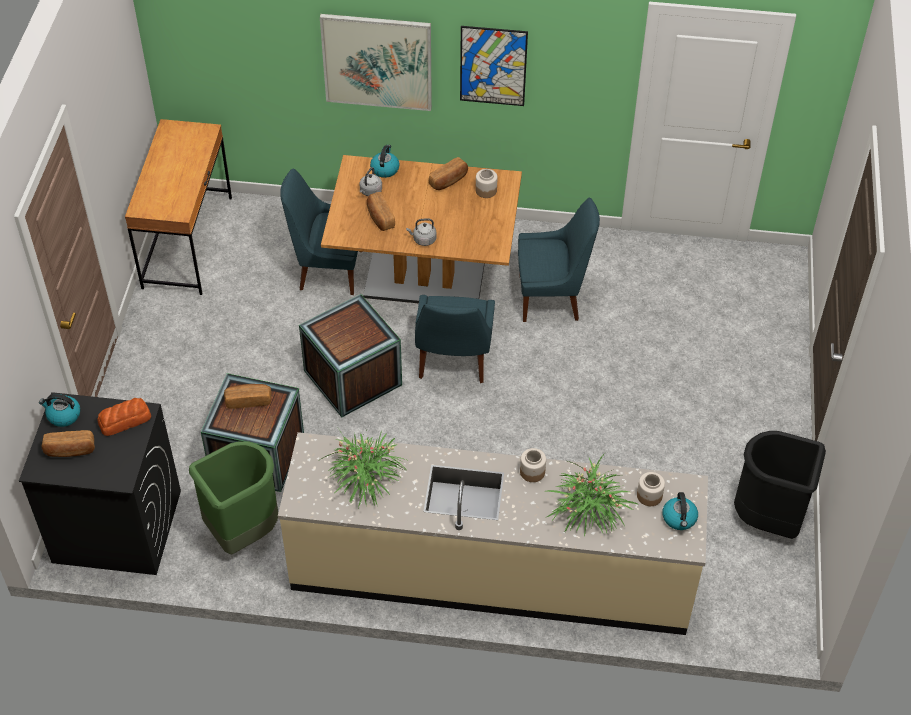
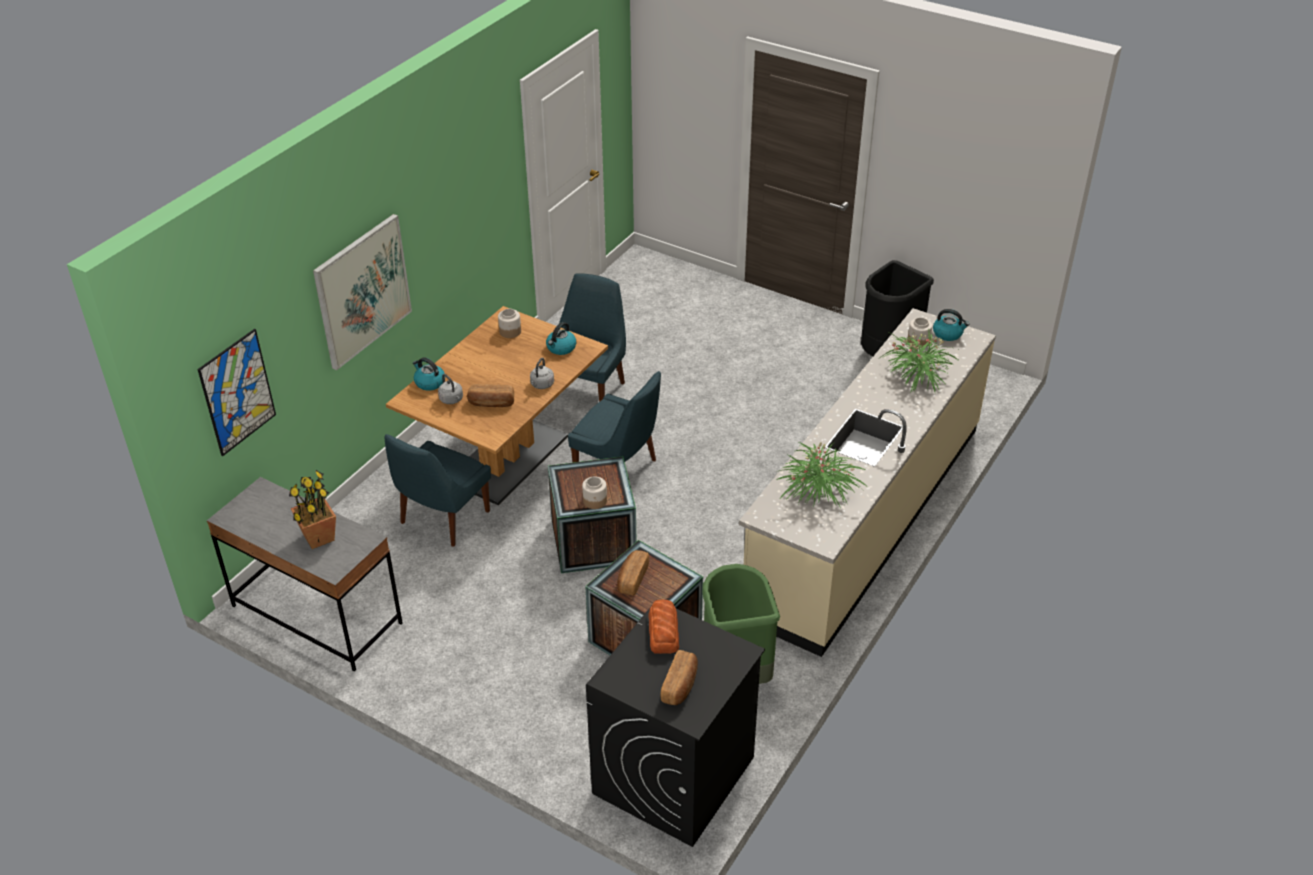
camera: 65 degrees left, 10 degrees down
(63, 415) = (627, 680): kettle -> kettle (561, 348)
(169, 185) = (318, 538): none -> potted plant
(188, 242) = (316, 614): brown desk -> grey desk
(449, 181) = (479, 349): bread -> none
(493, 66) = (440, 226): picture -> picture (237, 392)
(532, 472) = (863, 393): jar -> jar (595, 501)

